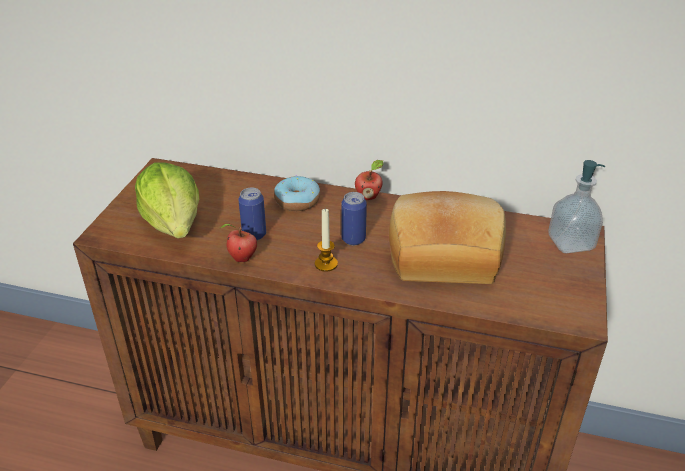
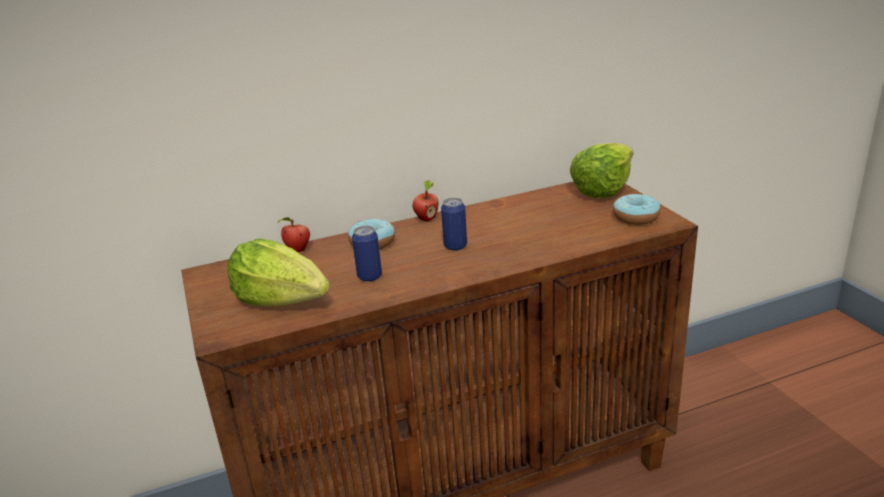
camera: 35 degrees left, 10 degrees down
(241, 259) = (383, 295): apple -> apple (297, 250)
(326, 264) = (458, 268): candle -> none
(443, 254) = (533, 227): bread -> none
(555, 295) = (636, 217): none -> donut
(570, 243) = (602, 189): soap dispenser -> lettuce

